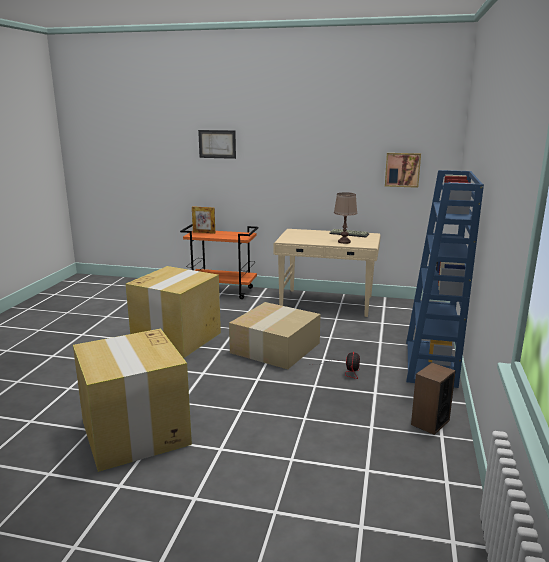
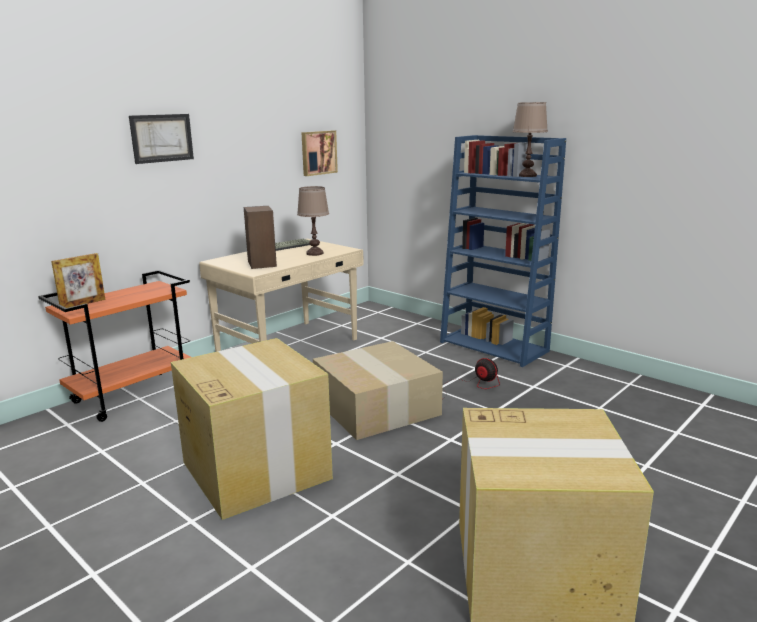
camera: 60 degrees left, 0 degrees up
(217, 144) = (63, 138): picture -> picture (162, 138)
(430, 422) = (604, 381): speaker -> speaker (261, 264)
(457, 214) = (527, 176): none -> brown table lamp

